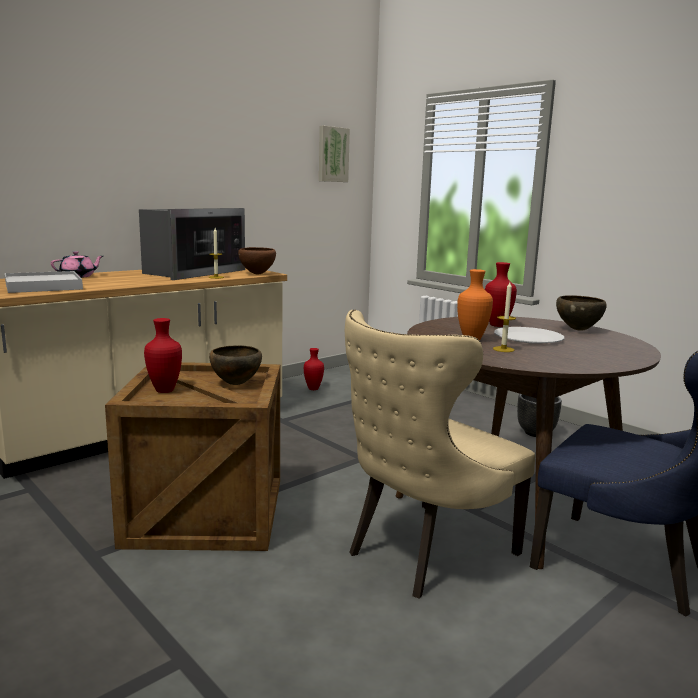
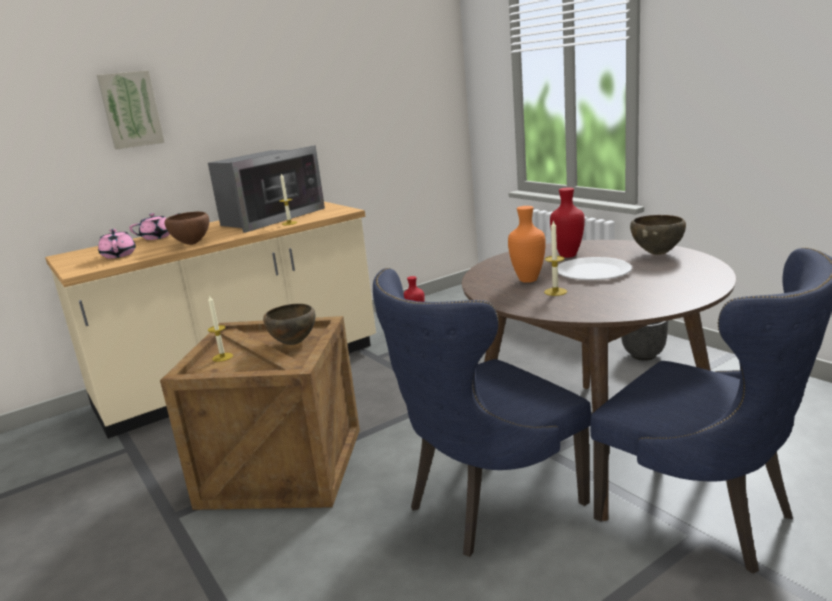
camera: 10 degrees right, 5 degrees up
(43, 286) = (119, 255): white tray -> pink teapot
(164, 391) = (222, 357): red vase -> candle
(257, 274) = (334, 213): brown bowl -> brown bowl (192, 244)
(332, 154) = (415, 67): picture -> picture (130, 110)
(424, 552) = (487, 503): beige chair -> blue chair

